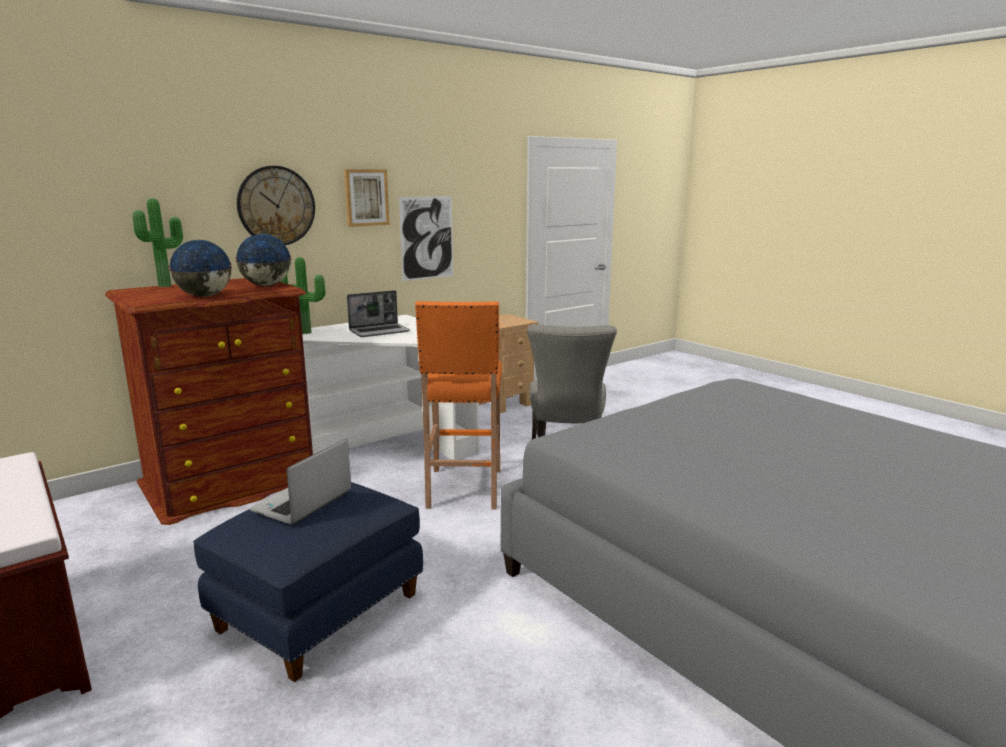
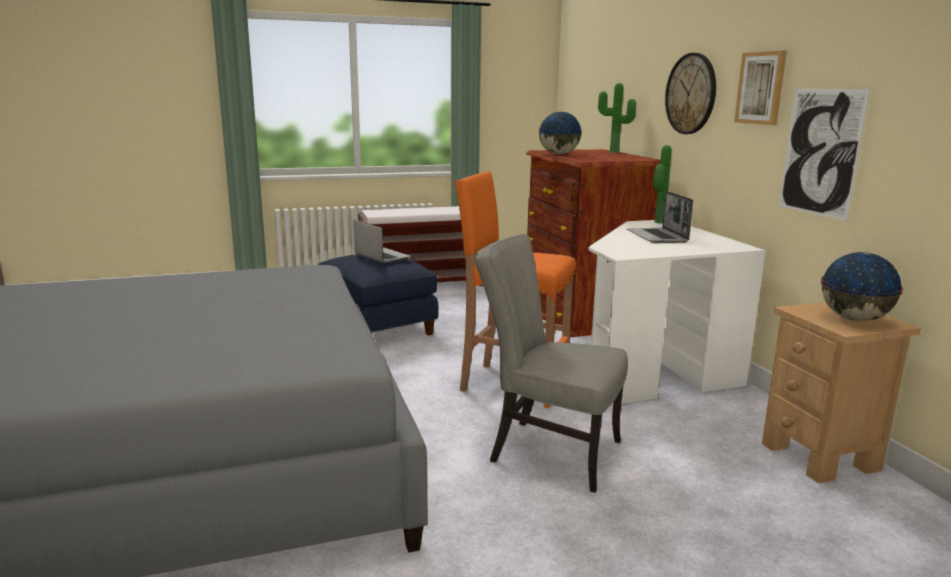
camera: 110 degrees right, 0 degrees up
(266, 285) = (603, 159): globe -> globe (854, 319)

